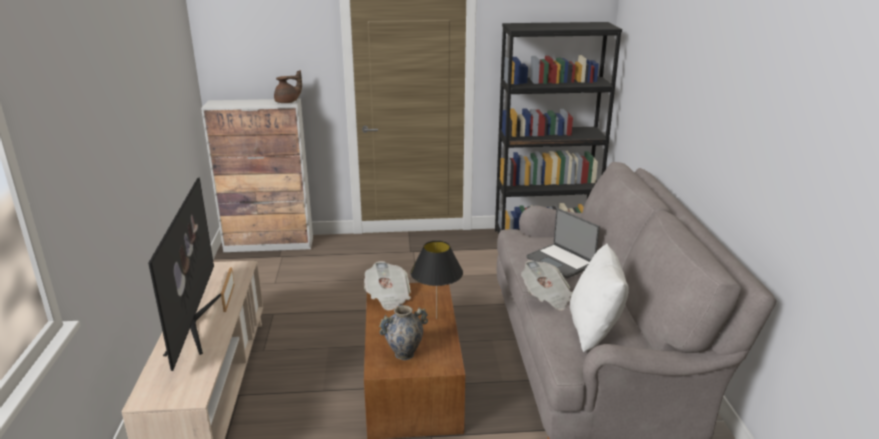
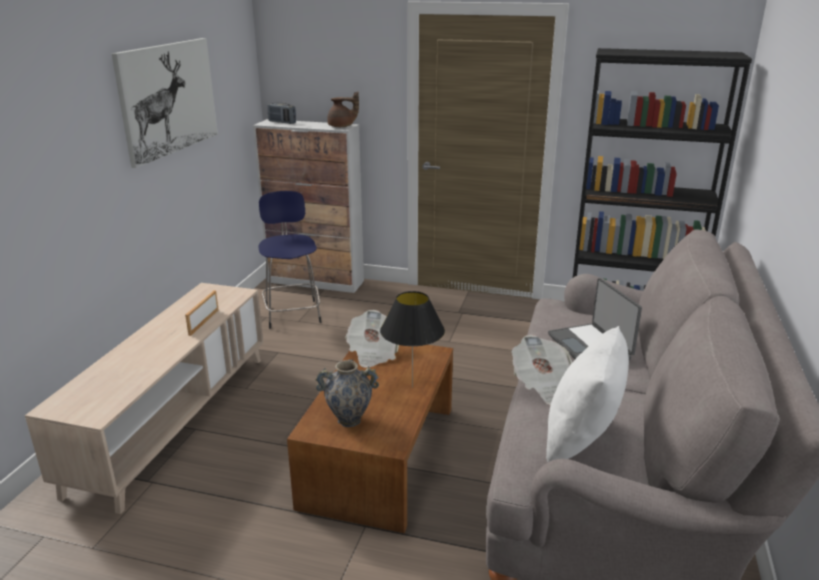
camera: 20 degrees right, 0 degrees up
(149, 96) = (168, 98): none -> picture
(194, 323) = (153, 341): television -> none
(227, 103) = (282, 122): none -> radio
(265, 276) = (292, 313): none -> blue stool

